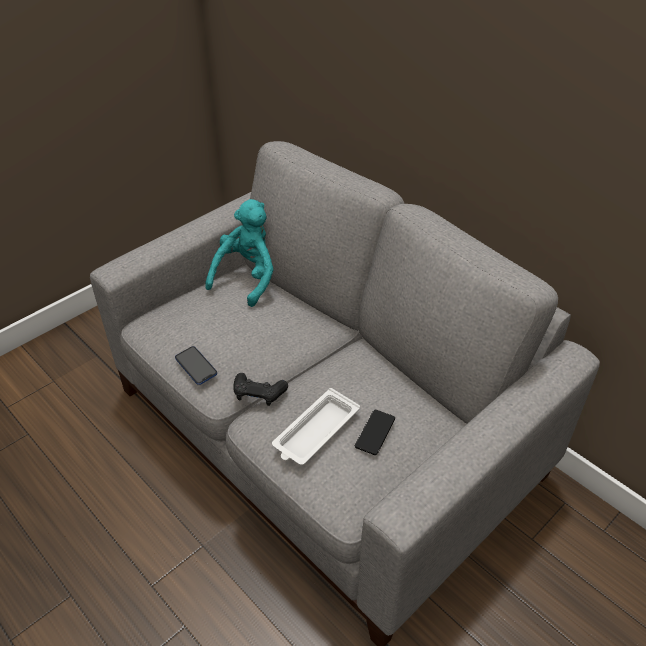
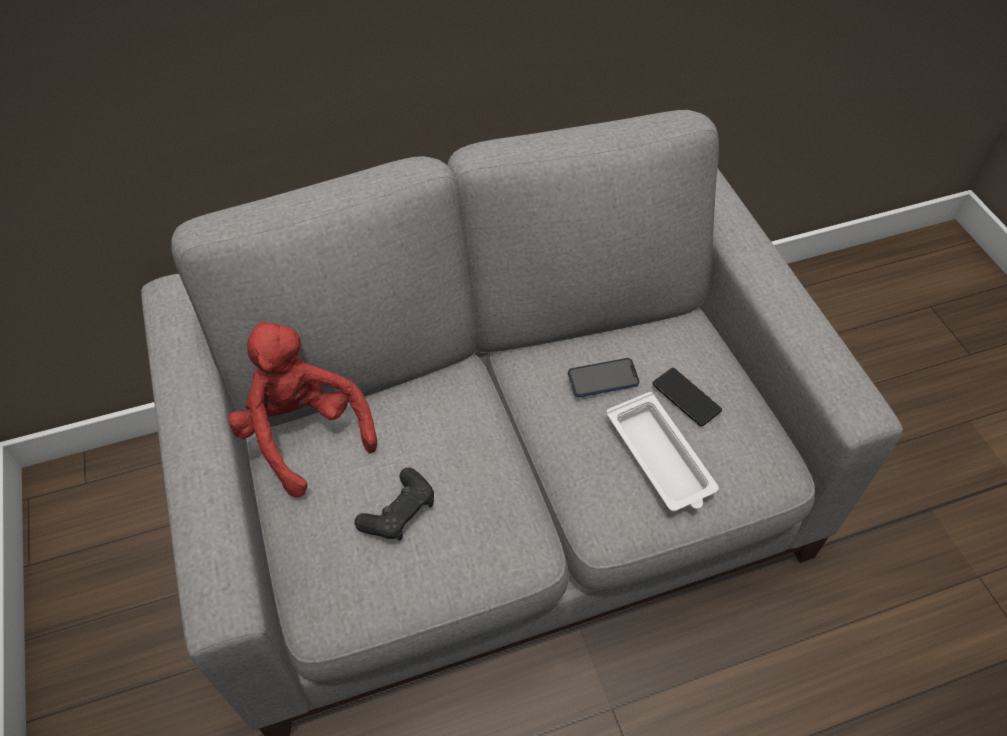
camera: 65 degrees left, 10 degrees up
(196, 366) = (470, 562): phone -> phone (603, 379)
(248, 277) = (303, 433): turquoise plush toy -> red plush toy
(258, 394) = (557, 501): black game controller -> black game controller (399, 512)

